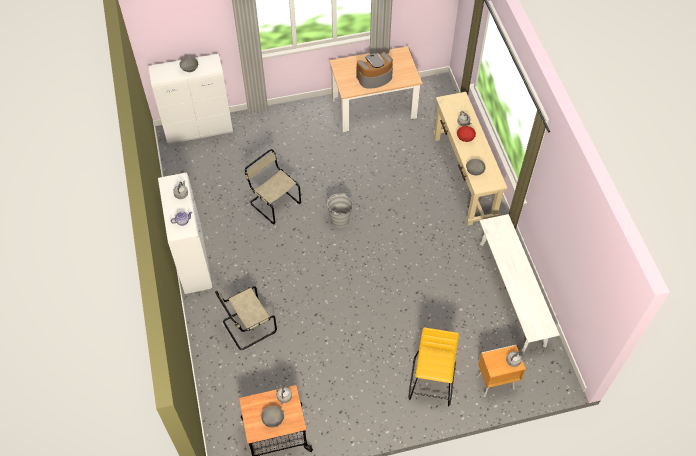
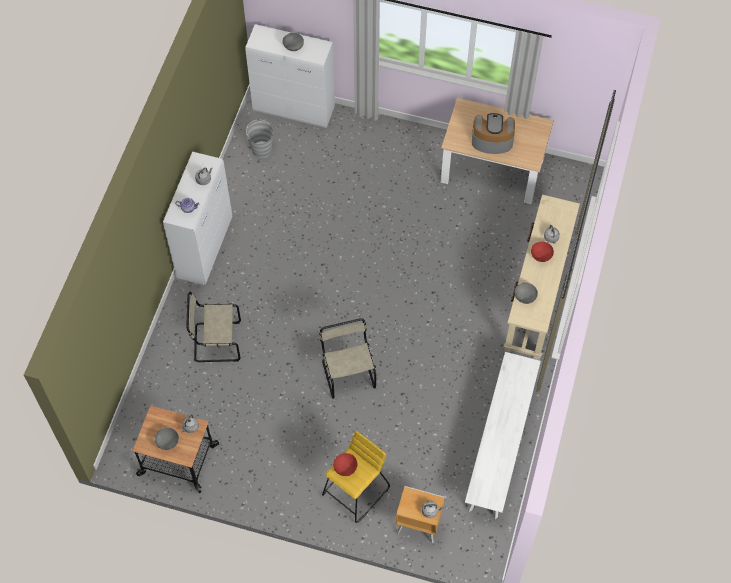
camera: 30 degrees right, 5 degrees up
(274, 202) = (320, 226): beige chair -> beige chair (348, 372)
(339, 220) = (374, 278): grey bucket -> grey bucket (261, 149)
(428, 362) = (345, 467): none -> red bowl

